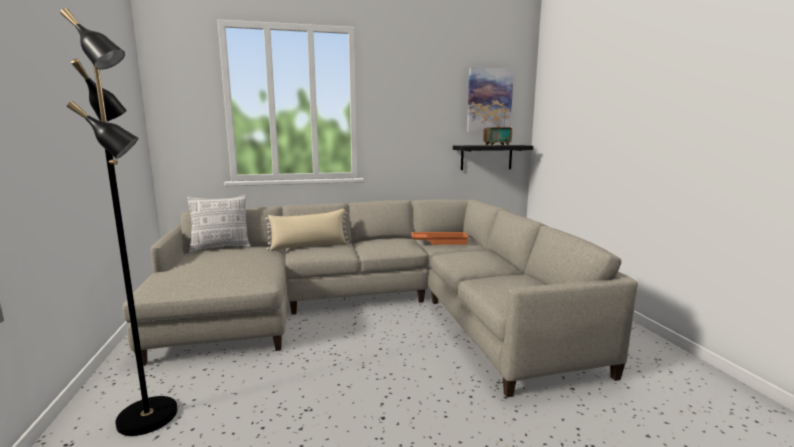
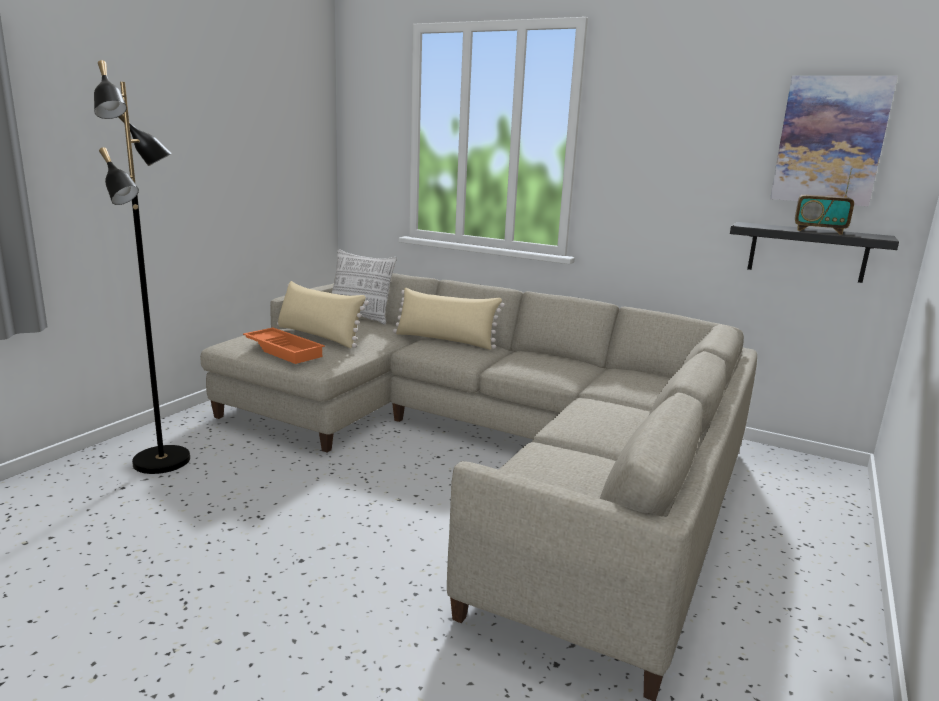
camera: 40 degrees right, 5 degrees up
(219, 265) = (319, 336): none -> beige pillow
(439, 241) = (616, 381): orange tray -> orange tray (285, 350)

